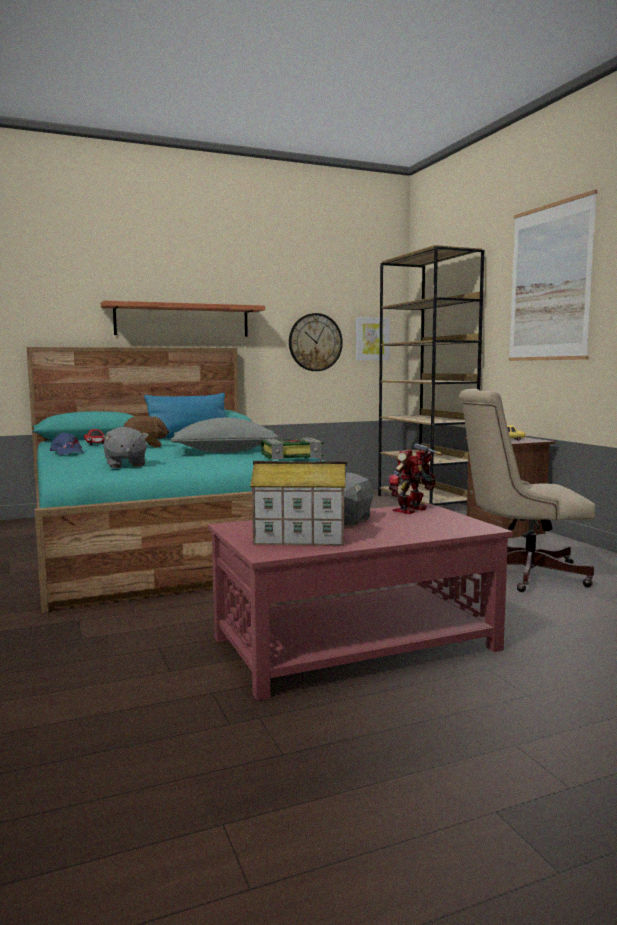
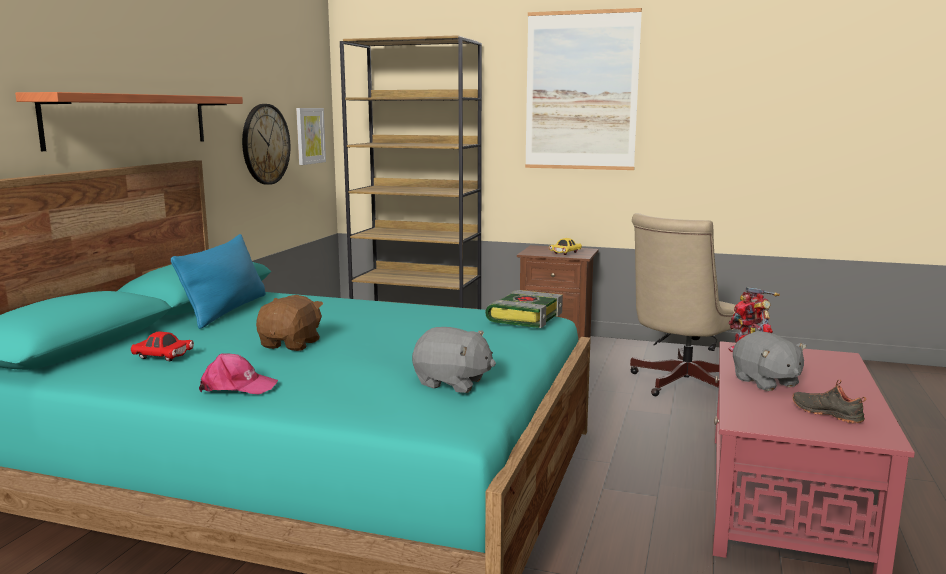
camera: 50 degrees left, 5 degrees up
(67, 452) = (237, 387): blue cap -> pink cap
(225, 451) = (414, 327): grey pillow -> none
(299, 538) = (827, 413): toy house -> black shoe

